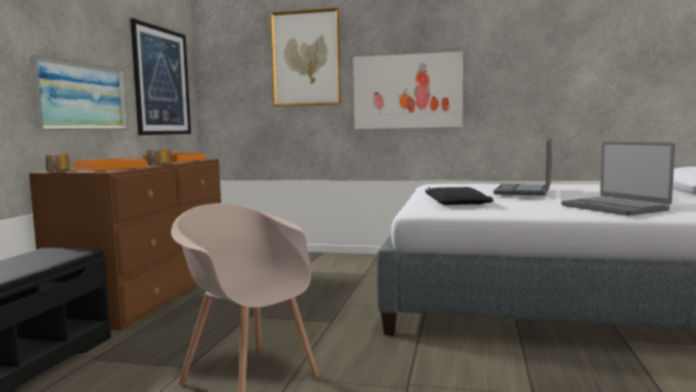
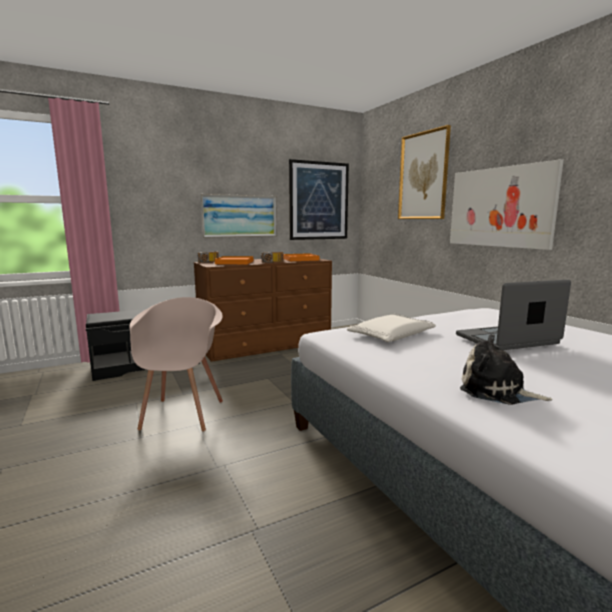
camera: 50 degrees right, 5 degrees up
(456, 202) = (391, 334): black pillow -> white pillow
(614, 208) = (497, 391): laptop -> plush toy

